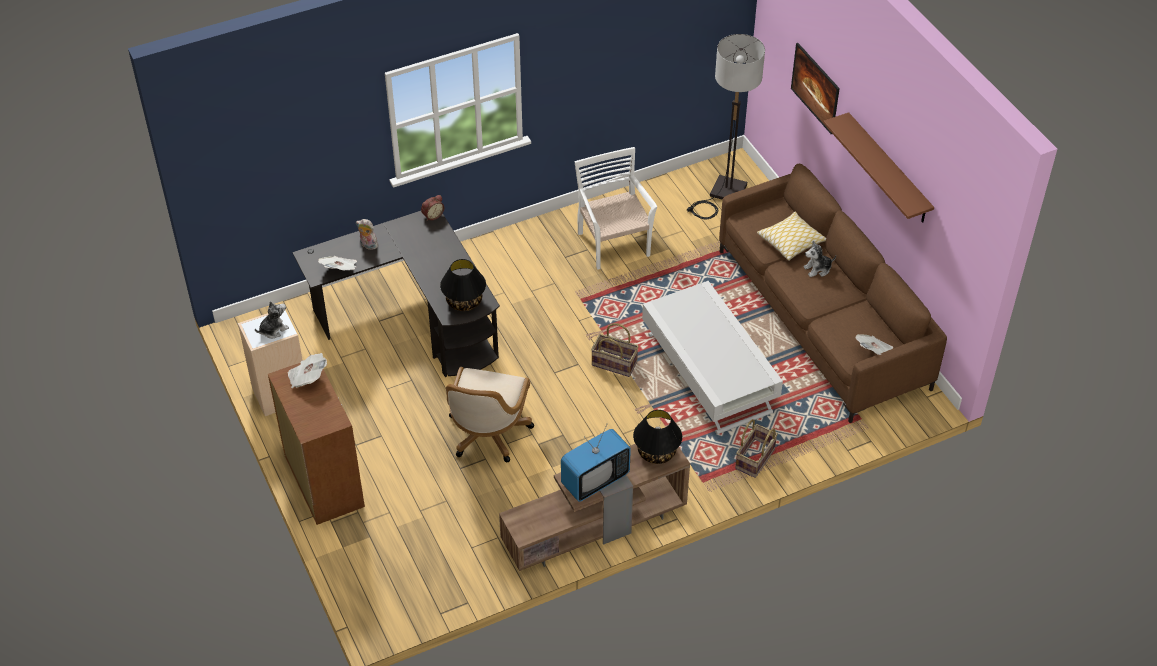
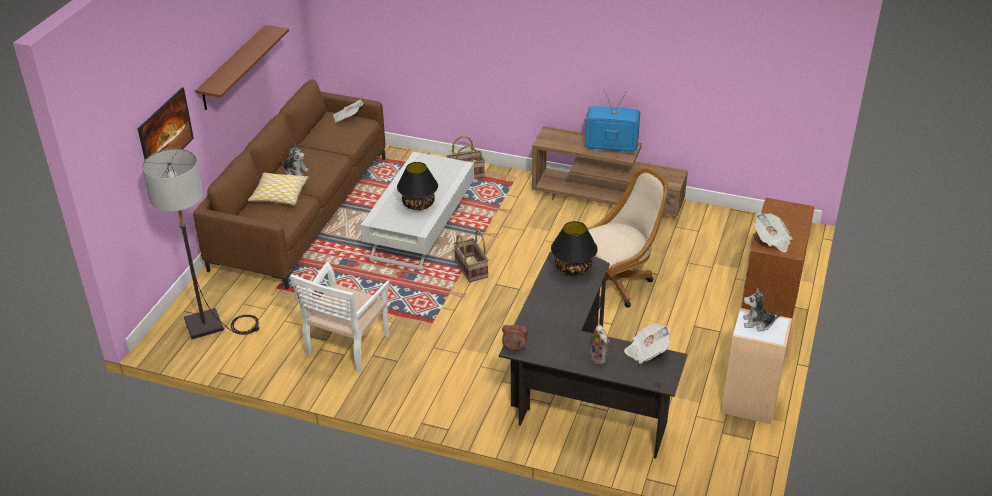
camera: 135 degrees left, 10 degrees down
(656, 453) = (555, 139): black table lamp -> black table lamp (419, 204)

